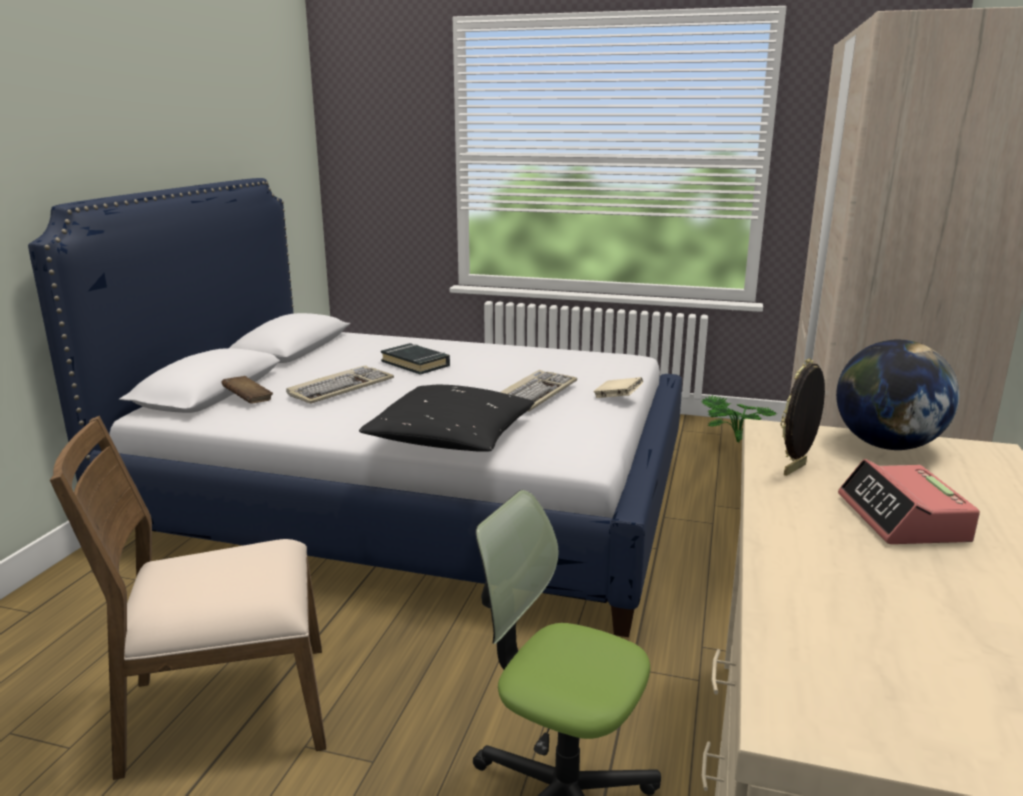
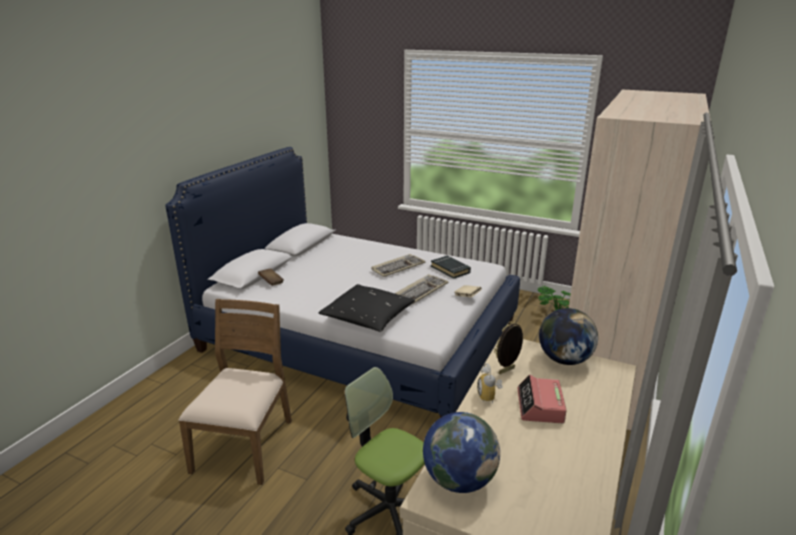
camera: 10 degrees right, 5 degrees up
(226, 709) = (245, 445): brown chair -> brown chair turned 105 degrees clockwise
(341, 388) = (320, 277): keyboard -> keyboard (398, 267)
(416, 363) = (365, 262): black book -> black book (450, 269)
(794, 513) = (489, 397): none -> alarm clock
(840, 671) = (459, 480): none -> globe

